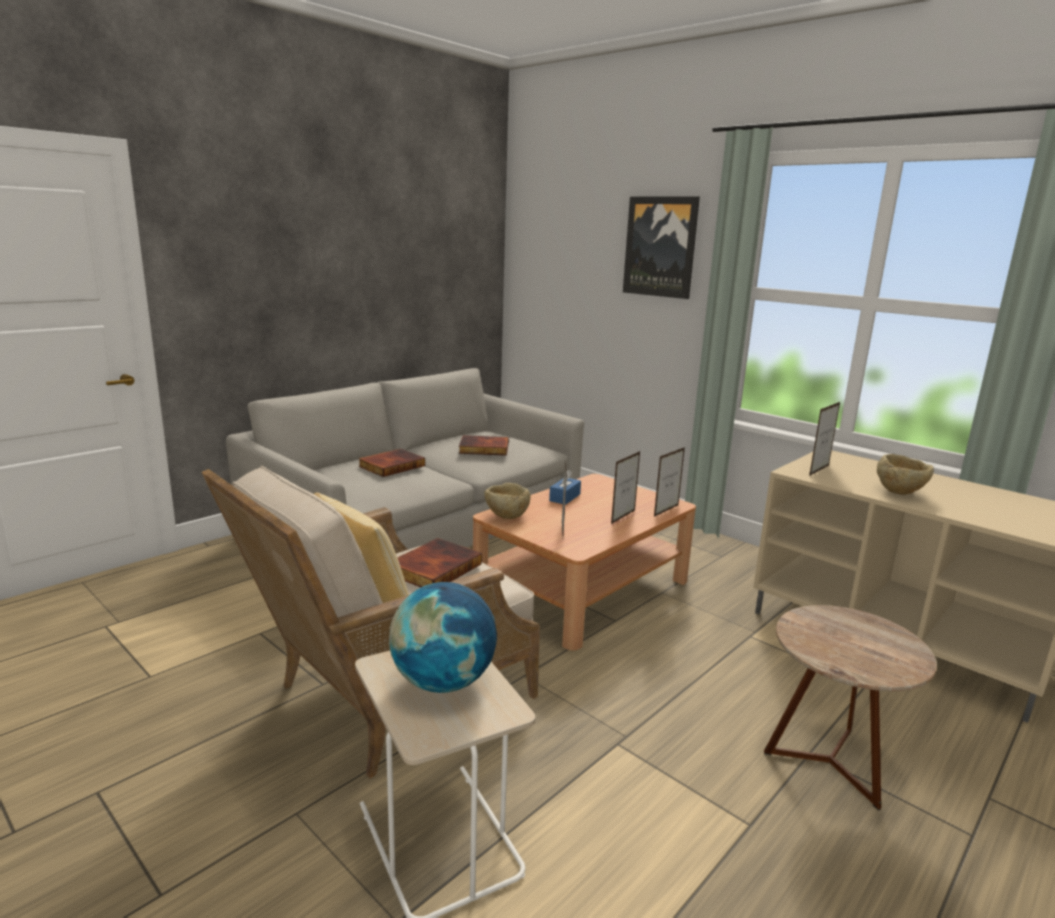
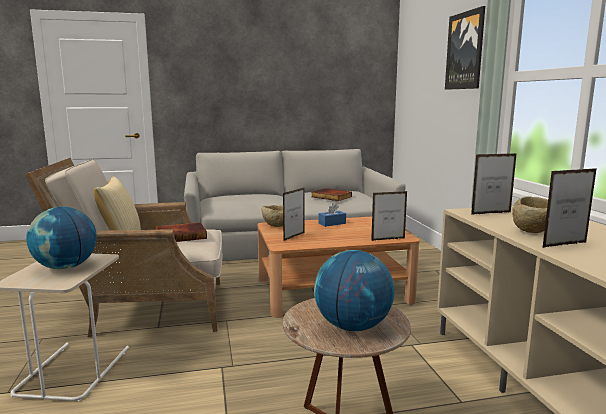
camera: 35 degrees right, 5 degrees down
(391, 465) = (261, 197): book -> none
(623, 517) = (349, 237): picture frame -> picture frame (564, 245)
(872, 647) = (353, 326): none -> globe

